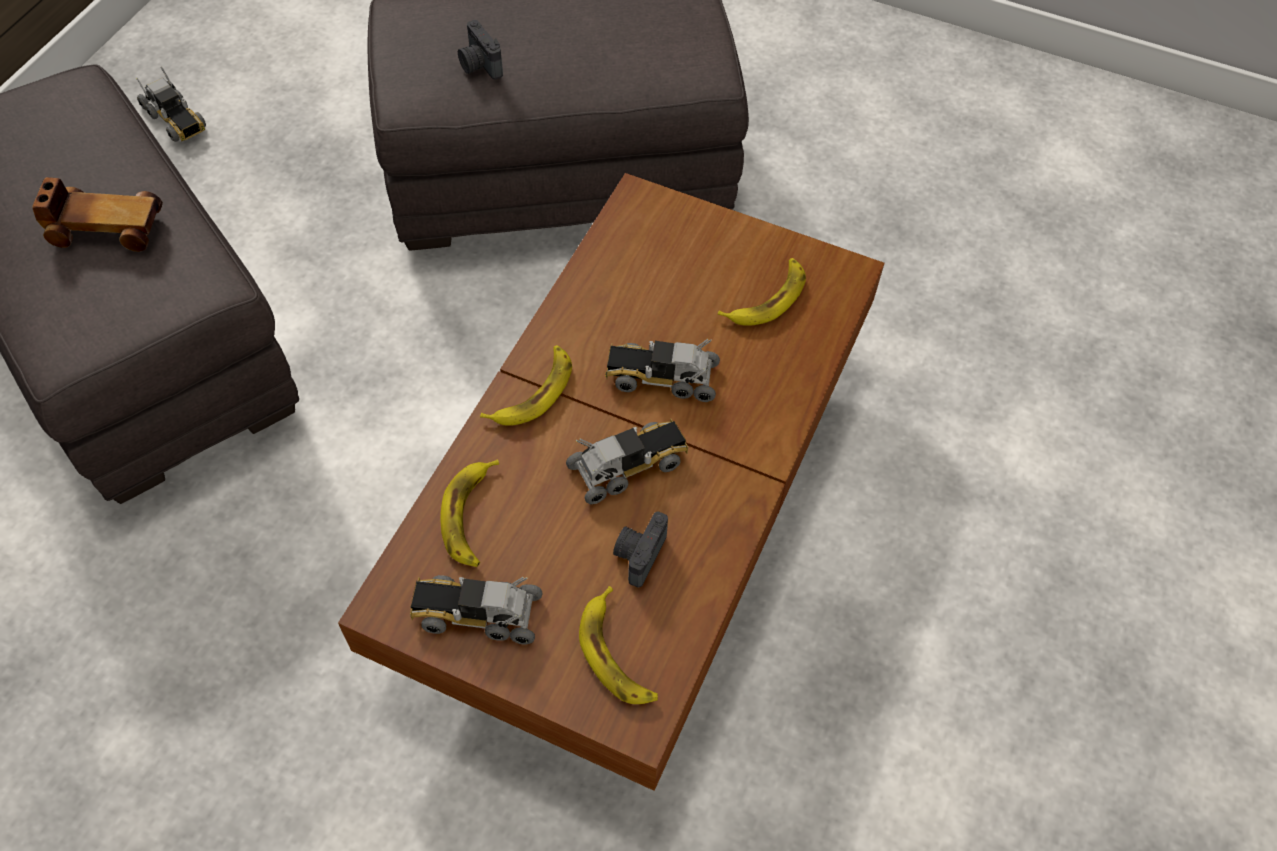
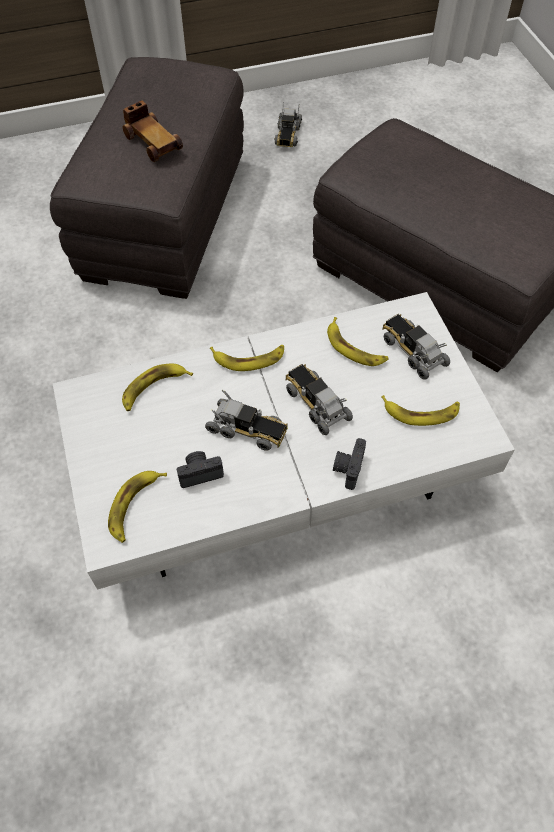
camera: 50 degrees right, 0 degrees up
(477, 613) = (104, 431): toy truck -> toy truck (412, 351)
(479, 65) = (400, 181): camera -> camera (347, 468)
(627, 288) = (354, 348): none -> banana
(637, 509) = (276, 472): brown coffee table -> white coffee table

